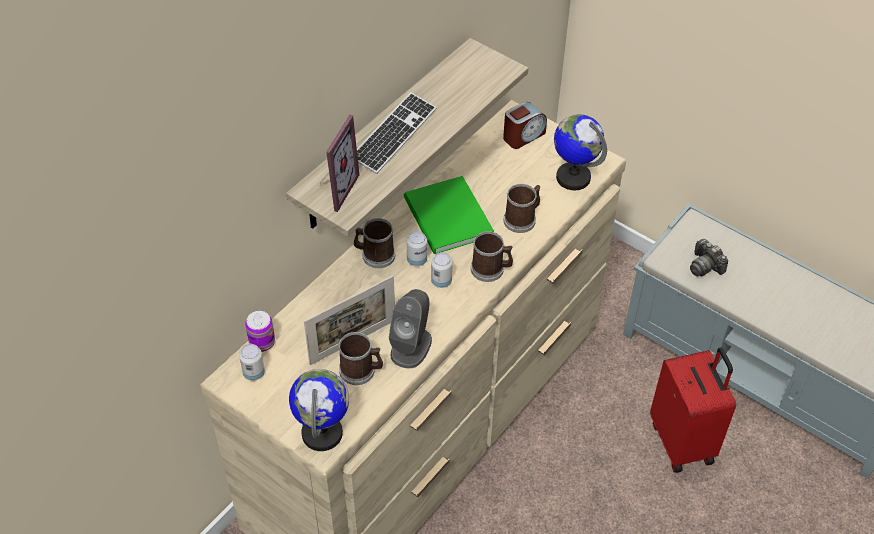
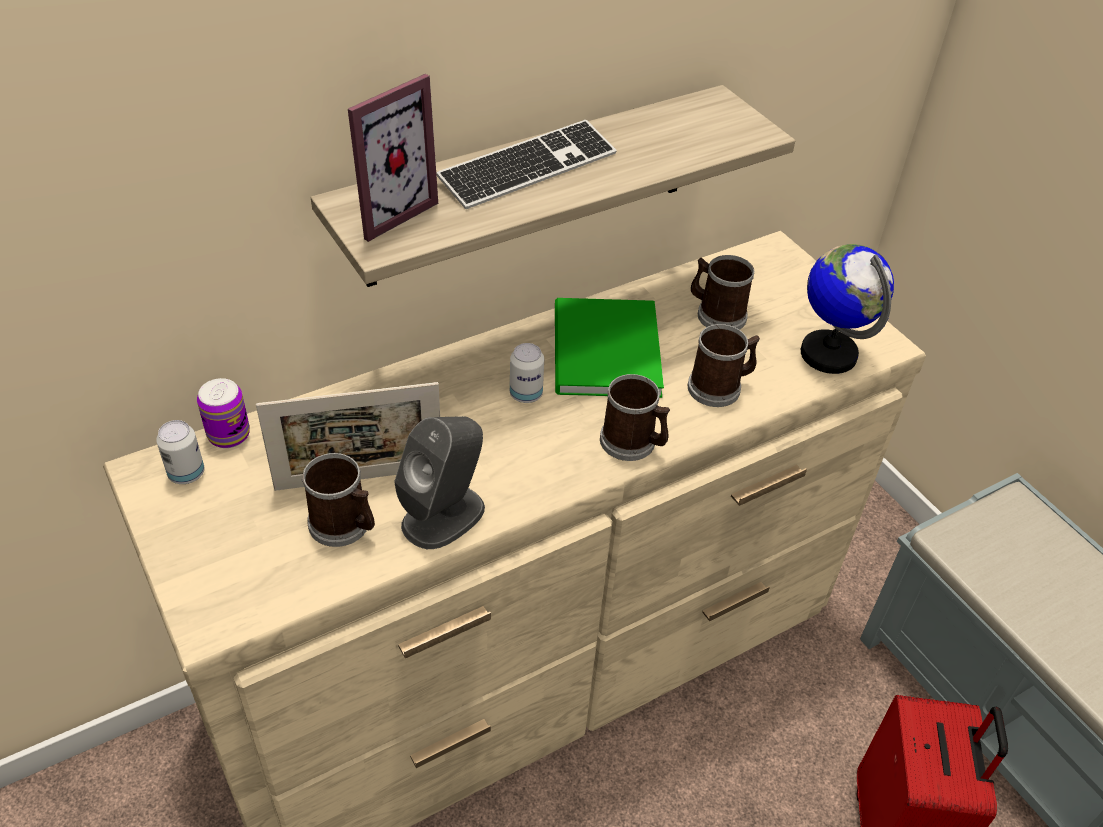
camera: 20 degrees right, 5 degrees down
(322, 433) = (224, 601): globe -> none
(374, 255) = (467, 368): mug -> mug (716, 314)
(441, 281) = (546, 436): can -> none
(523, 136) = (776, 279): alarm clock -> none
(705, 266) = (1014, 571): camera -> none

